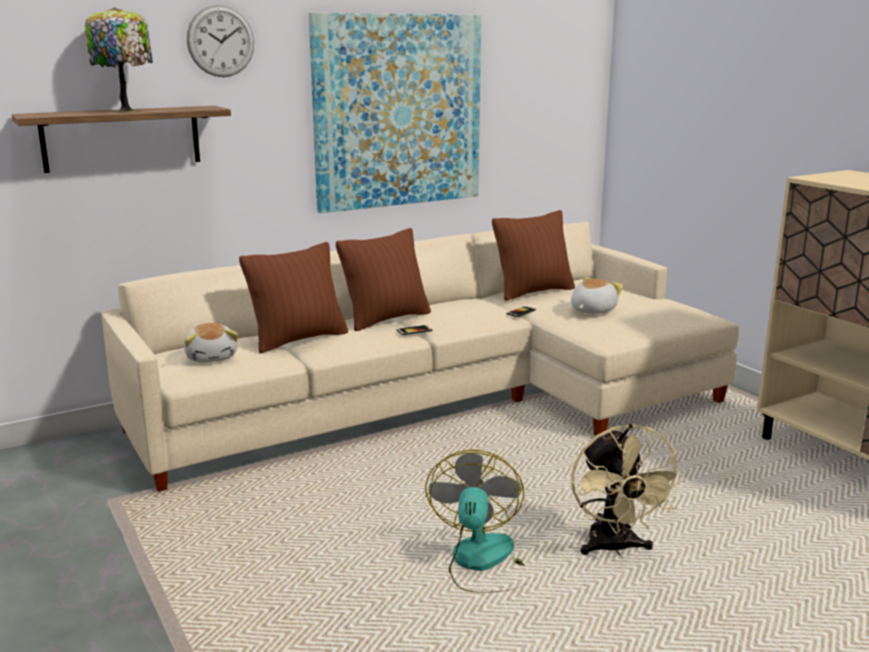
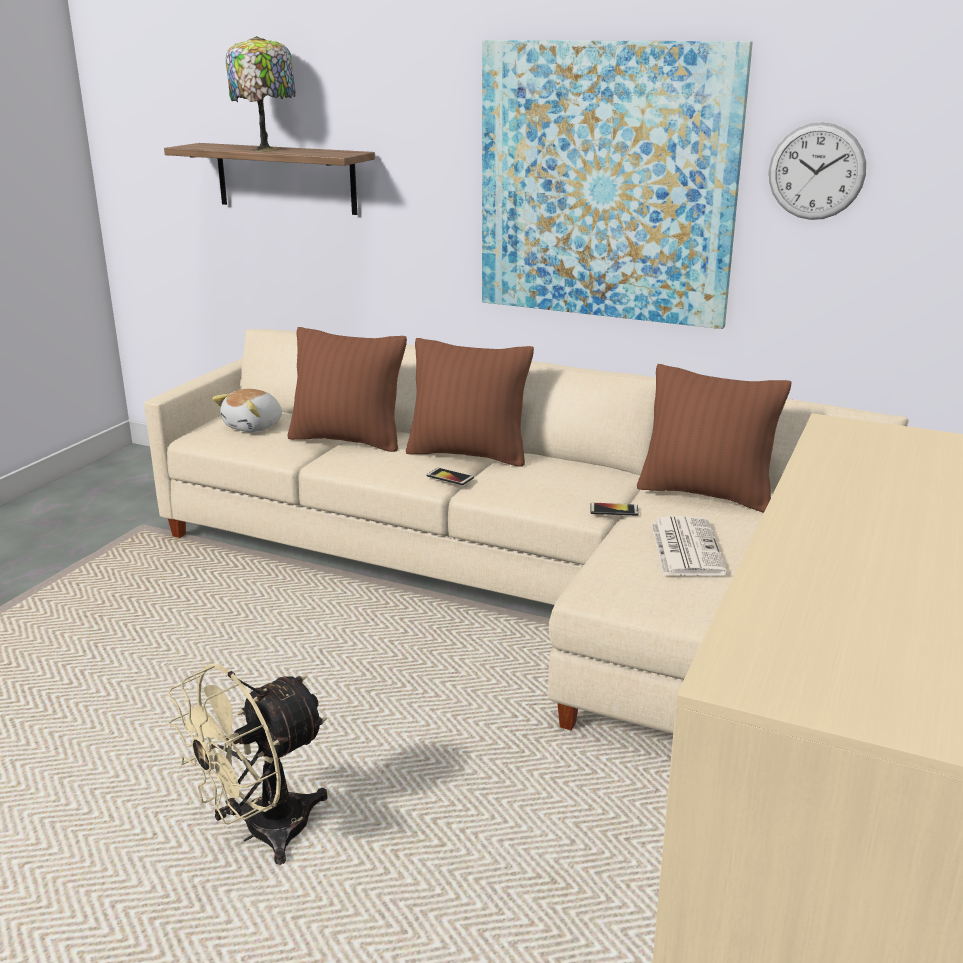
camera: 55 degrees right, 5 degrees up
(220, 41) = (383, 75): wall clock -> wall clock (816, 171)
(483, 563) = (161, 748): fan -> none
(591, 310) = (685, 547): plush toy -> newspaper

